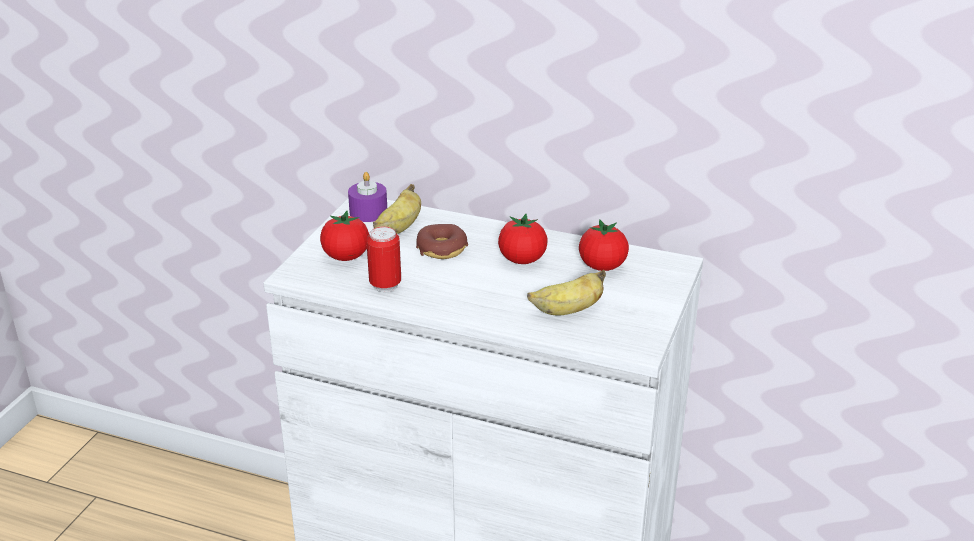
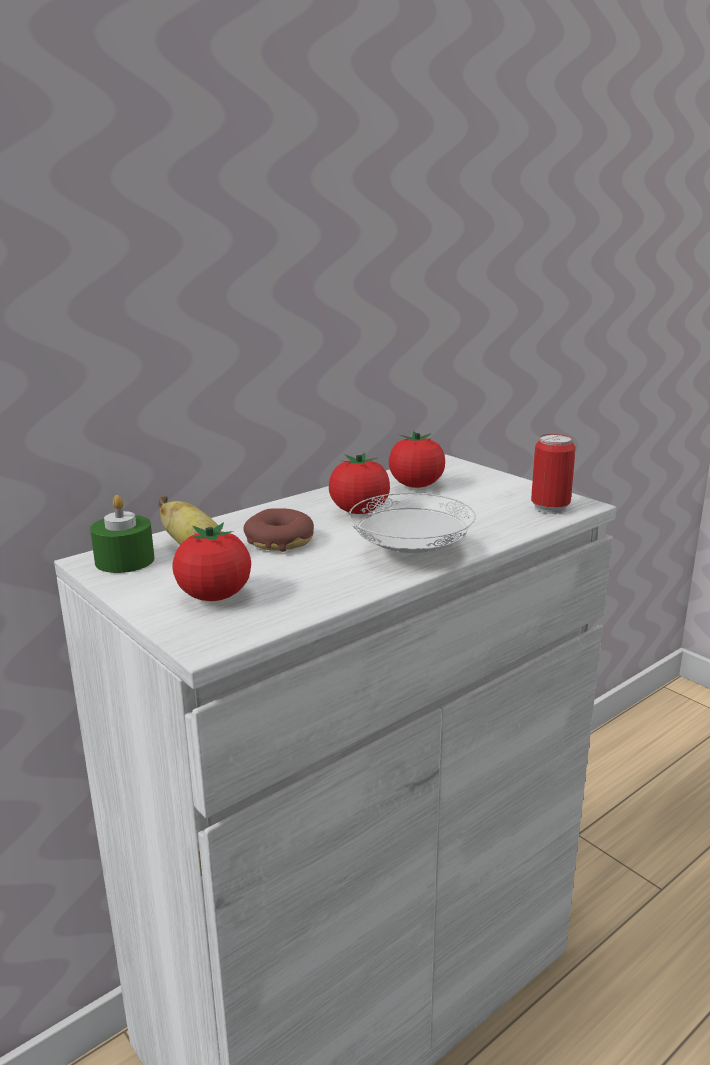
camera: 60 degrees left, 10 degrees down
(368, 212) = (125, 560): purple candle -> green candle
(385, 285) = (320, 587): can -> can (550, 508)
(467, 300) = (410, 552): none -> white plate
(567, 311) = (483, 515): banana -> none

